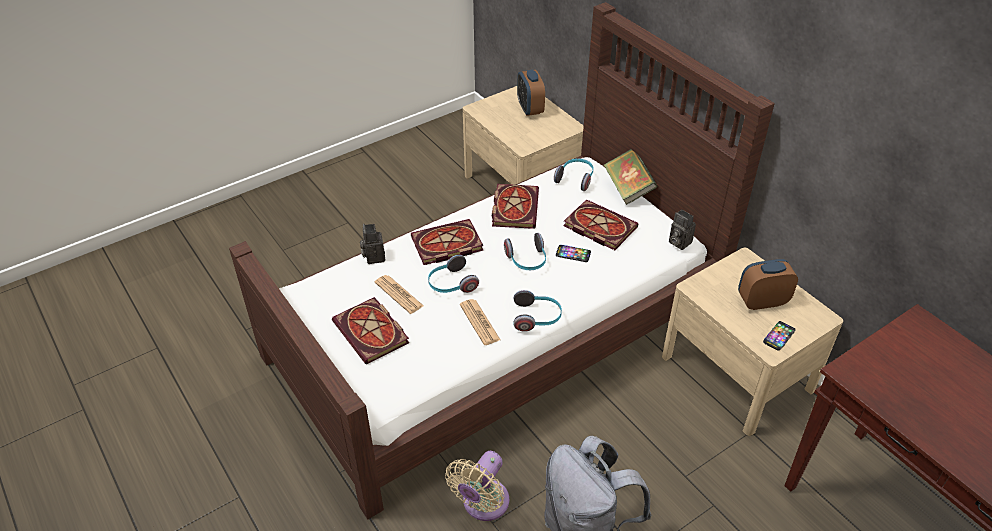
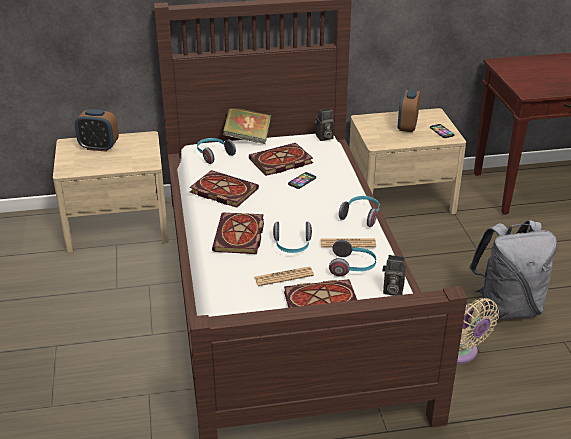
camera: 65 degrees left, 10 degrees down
(373, 256) = (220, 279): camera -> camera (391, 290)
(527, 260) = (293, 203): headphones -> headphones (352, 267)

